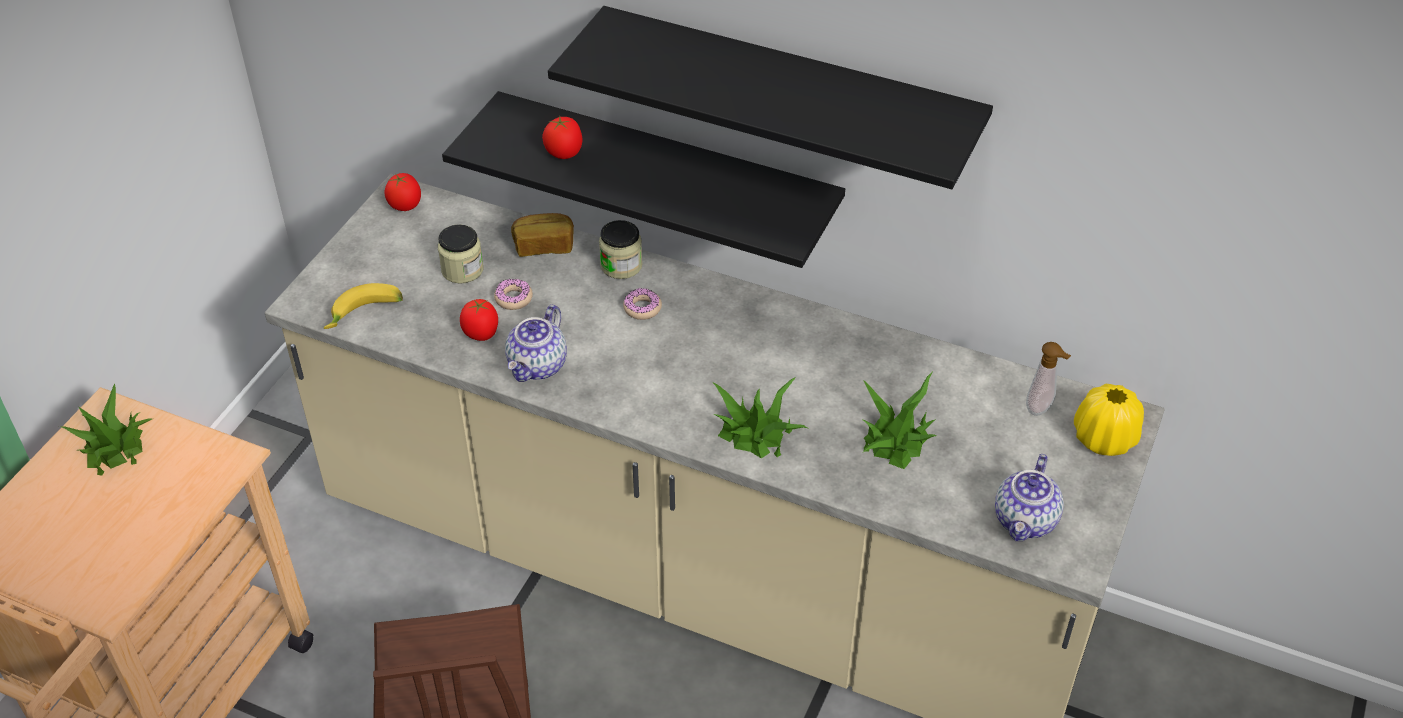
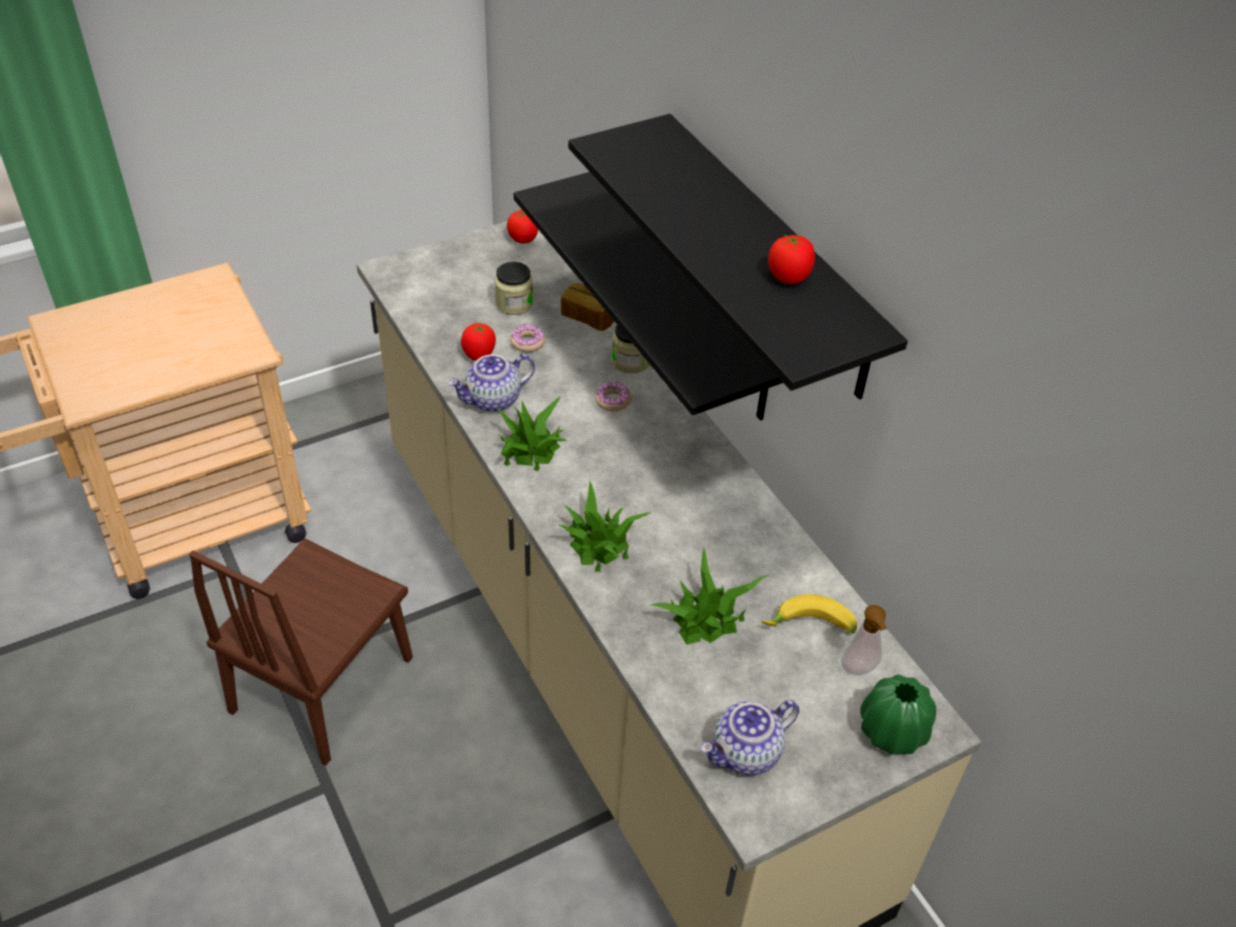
camera: 35 degrees right, 0 degrees up
(113, 447) = (193, 304): potted plant -> potted plant (530, 448)
(365, 314) = (417, 299): banana -> banana (810, 627)
(564, 153) = (600, 234): tomato -> tomato (789, 277)
(1104, 438) = (892, 731): yellow vase -> green vase

